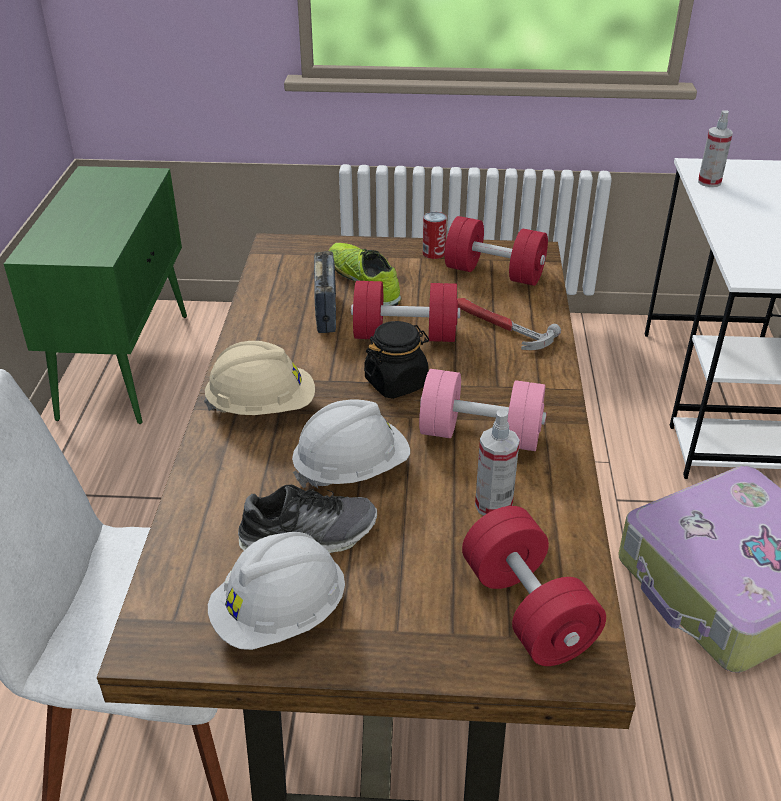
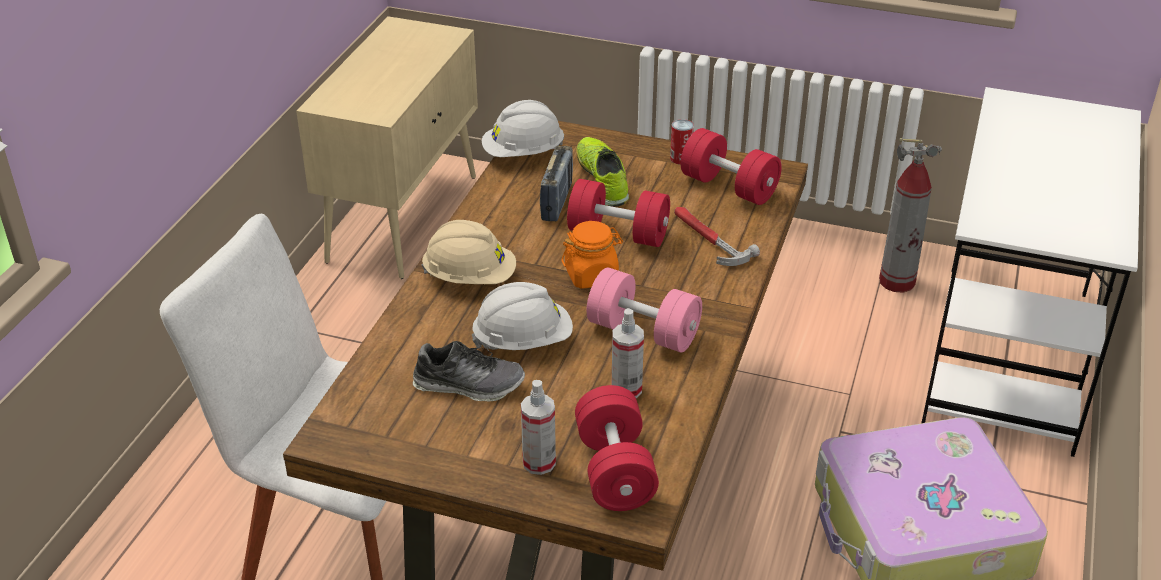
camera: 15 degrees right, 0 degrees up
(126, 363) = (404, 217): green cabinet -> beige cabinet
(280, 616) = (426, 438): white hard hat -> white hard hat (523, 154)
(396, 383) = (592, 275): black jar -> orange jar
(604, 352) = (897, 282): none -> fire extinguisher
(709, 182) = (1005, 120): spray bottle -> spray bottle (539, 462)

